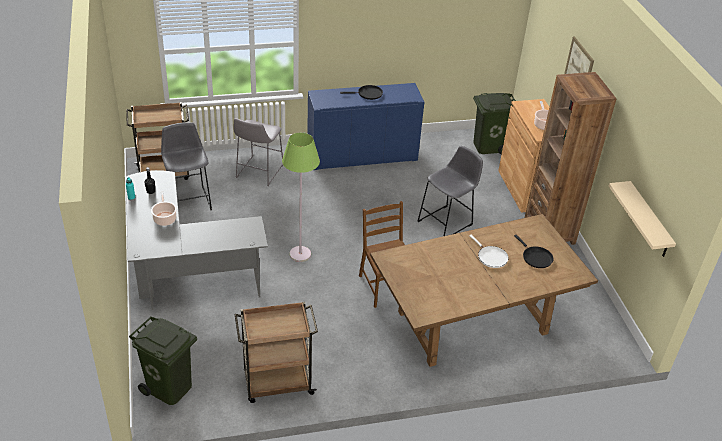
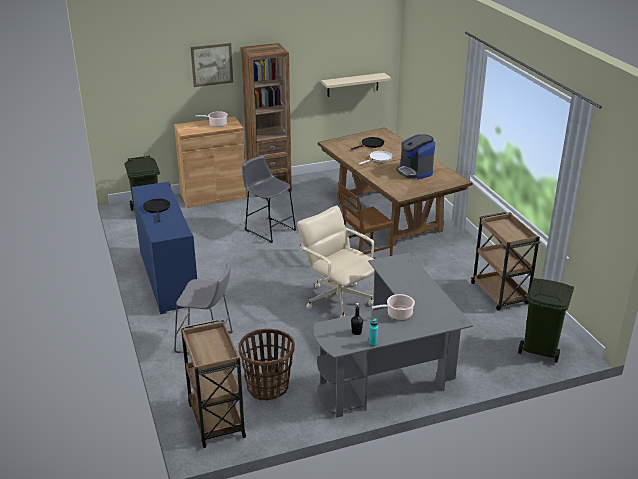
camera: 95 degrees left, 10 degrees down
(189, 199) = (268, 387): grey stool -> basket
(300, 254) = (338, 300): green floor lamp -> beige office chair
(449, 281) = (415, 171): none -> coffee machine

